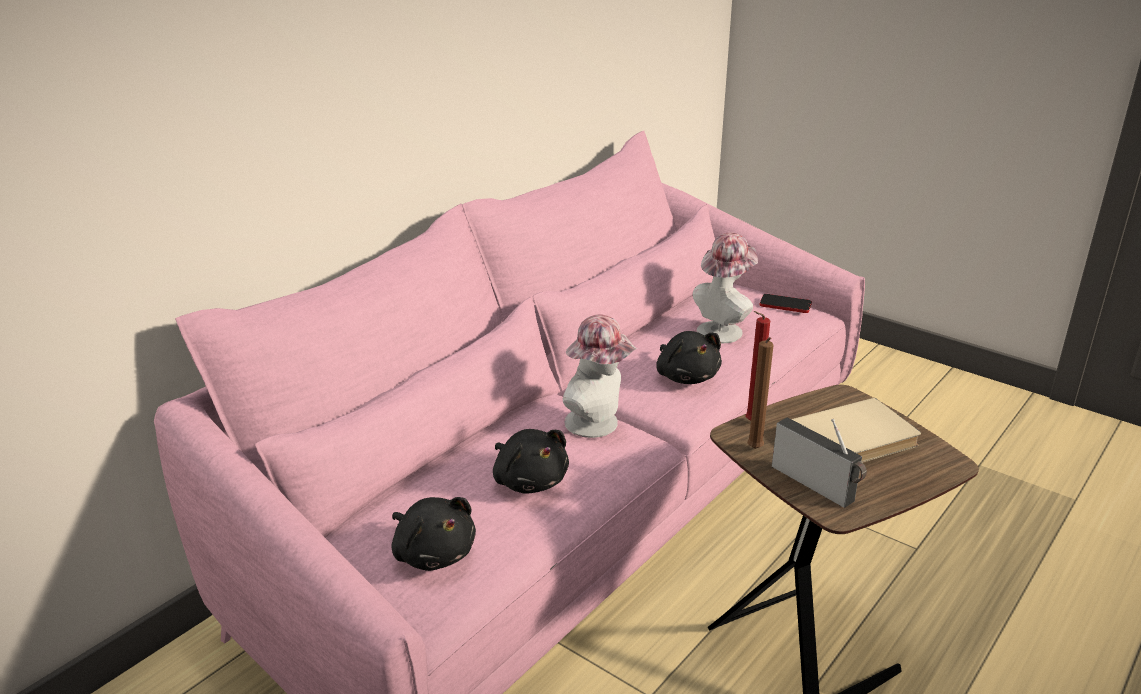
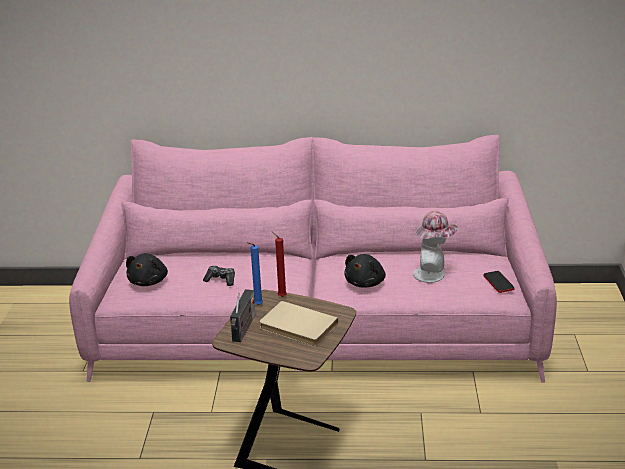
camera: 55 degrees right, 0 degrees up
(529, 480) = (221, 280): black plush toy -> game controller
(598, 425) = (286, 277): hat -> none
(755, 450) = (257, 305): brown candle -> blue candle

